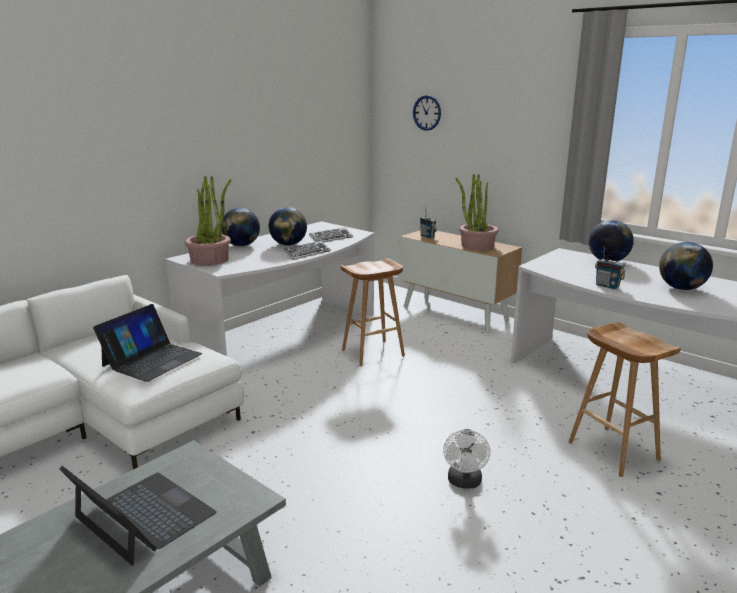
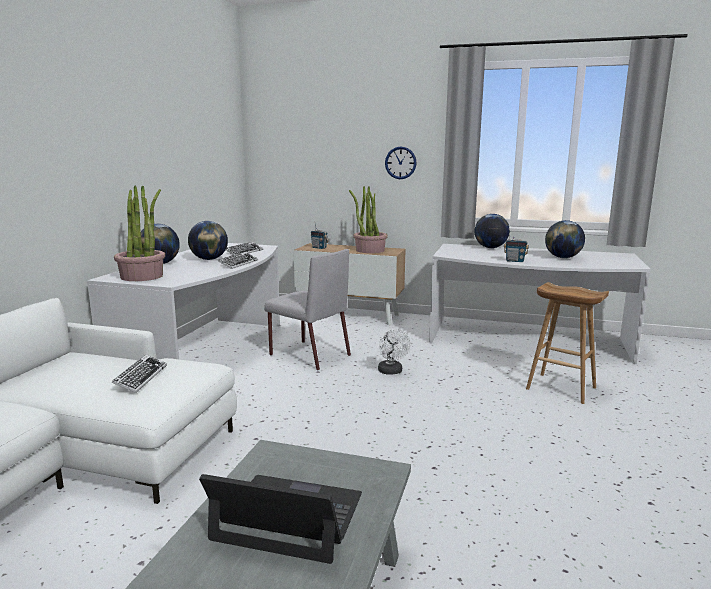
camera: 25 degrees left, 5 degrees down
(152, 360) = (140, 377): laptop -> keyboard
(372, 353) = (308, 355): brown stool -> grey chair
(427, 113) = (303, 137): wall clock -> wall clock (400, 163)
(464, 483) = (482, 434): white fan -> white fan (391, 372)

